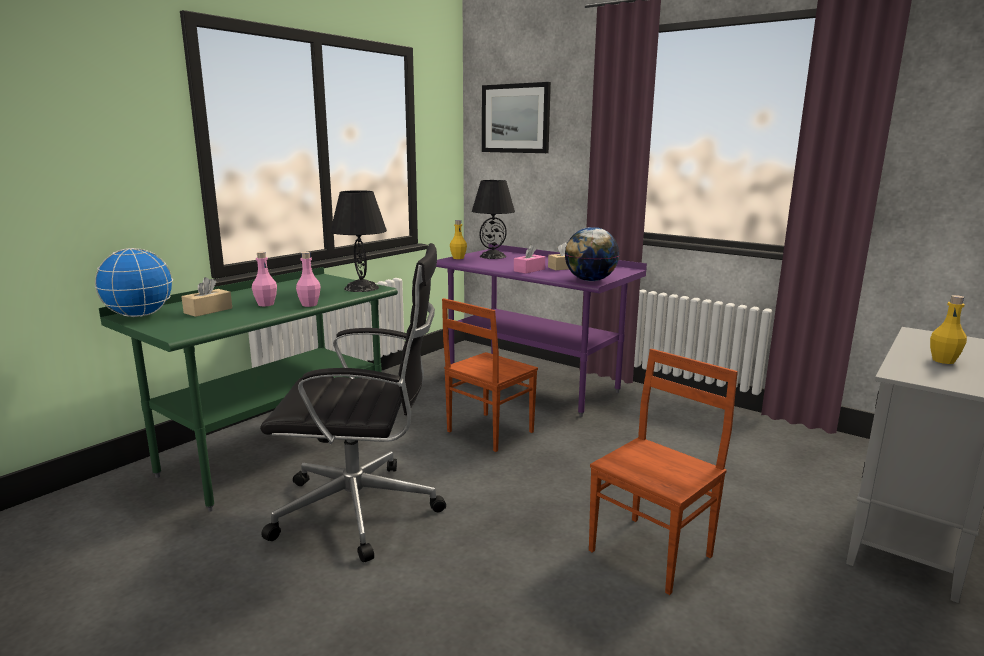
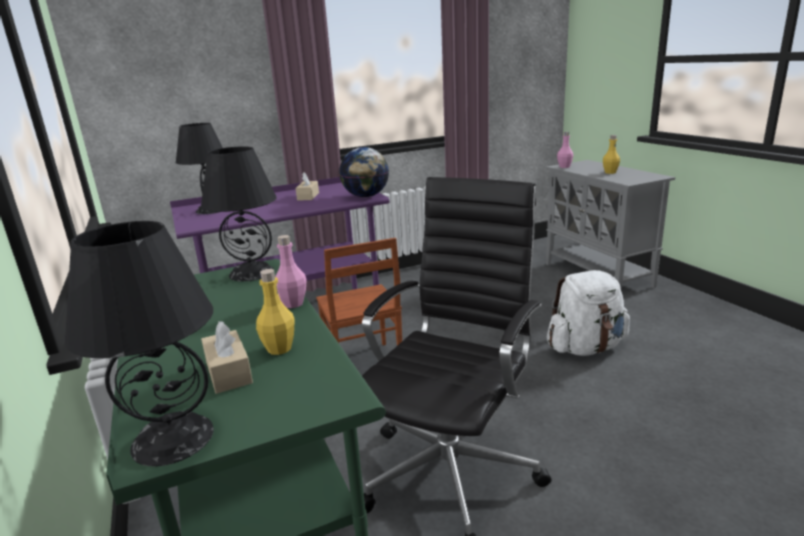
camera: 60 degrees left, 5 degrees up
(140, 315) = (173, 438): globe -> black table lamp
(266, 304) = (252, 329): pink bottle -> pink bottle (564, 167)
(458, 258) = (190, 221): yellow bottle -> yellow bottle (279, 349)
(515, 118) = (154, 52): picture -> none
(529, 270) = (296, 206): pink tissue box -> none
(653, 553) = (585, 347): brown chair -> white backpack

